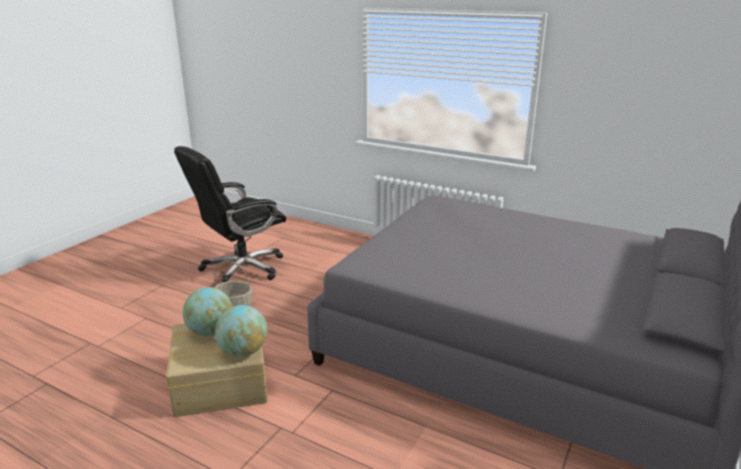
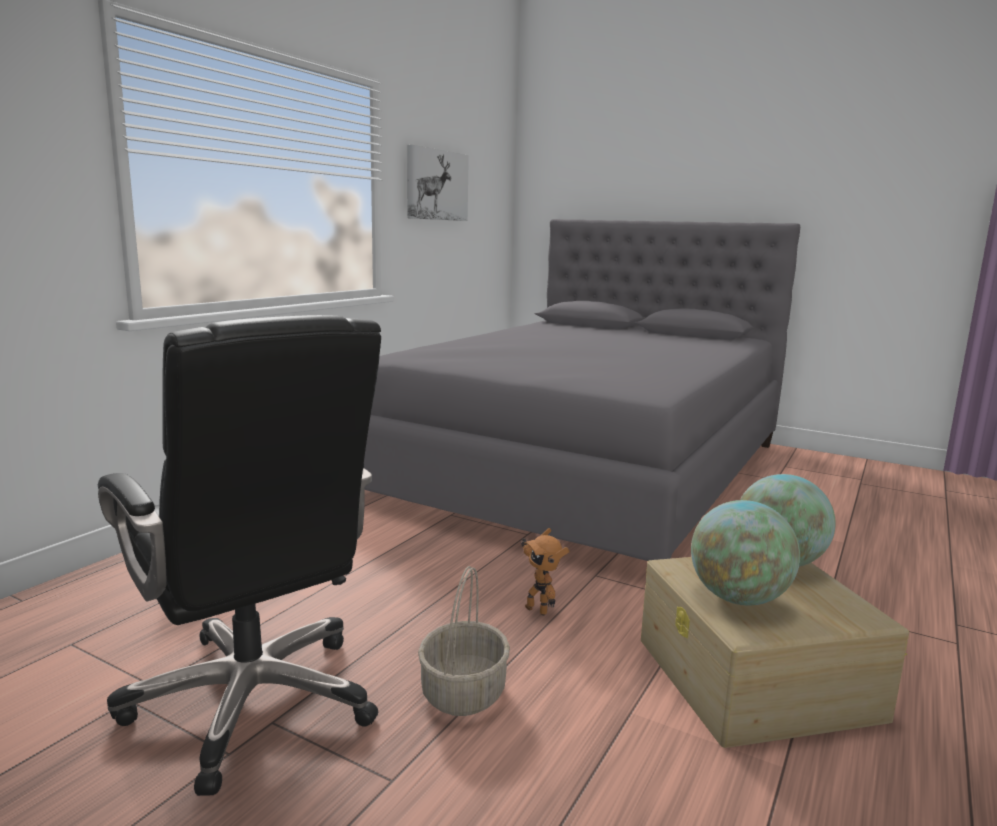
camera: 90 degrees left, 10 degrees down
(294, 323) = (538, 609): none -> toy robot
(617, 90) = (436, 185): none -> picture

